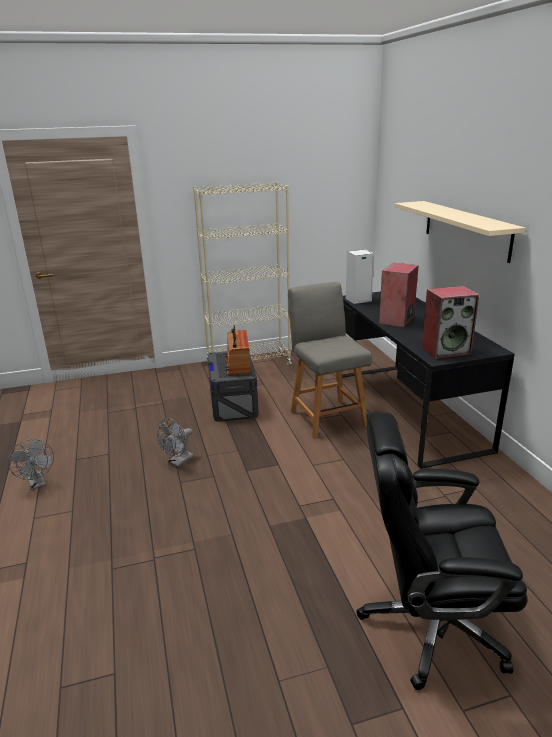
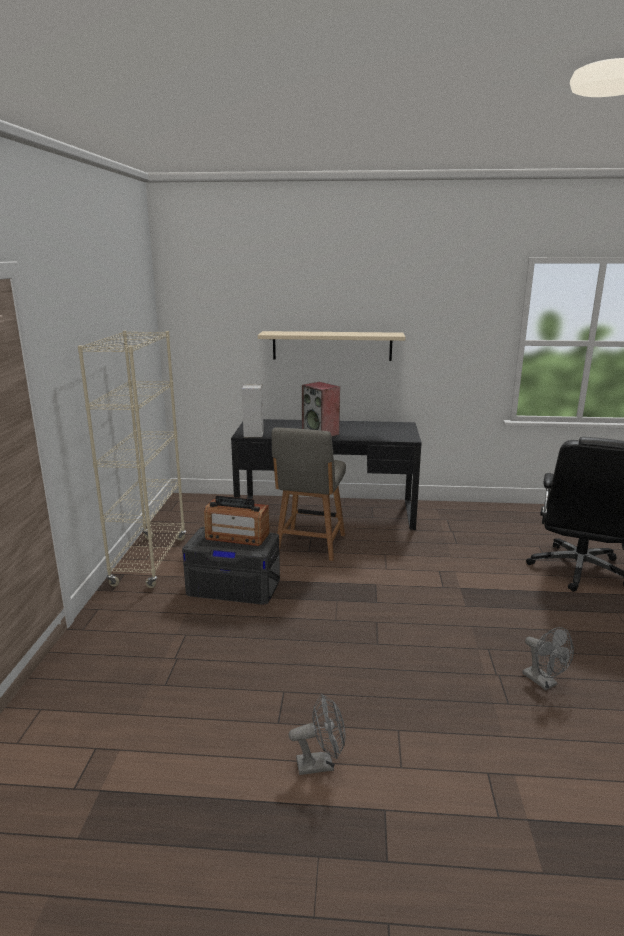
camera: 70 degrees left, 5 degrees down
(178, 462) = (337, 640): grey fan -> grey fan (544, 682)
(326, 417) = (310, 545): grey chair -> grey chair turned 75 degrees counterclockwise
(446, 350) = (397, 434): speaker -> none

